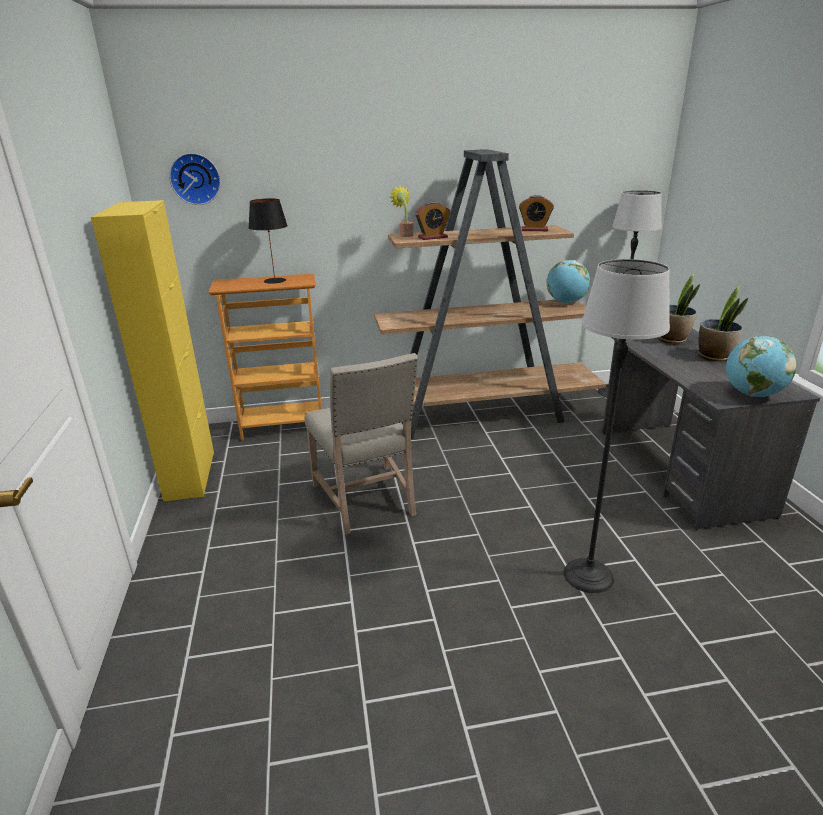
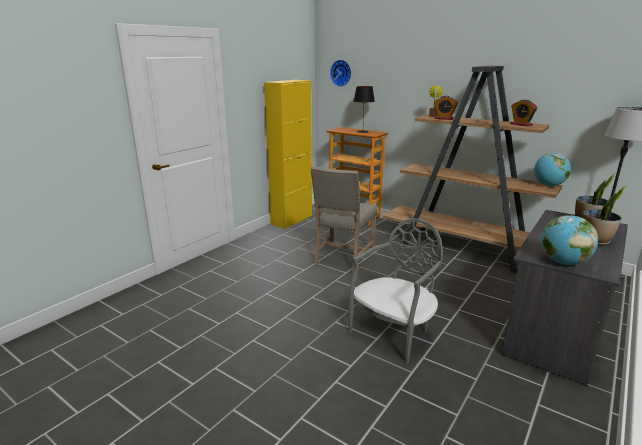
camera: 45 degrees right, 5 degrees down
(588, 575) = (394, 334): floor lamp -> grey chair

